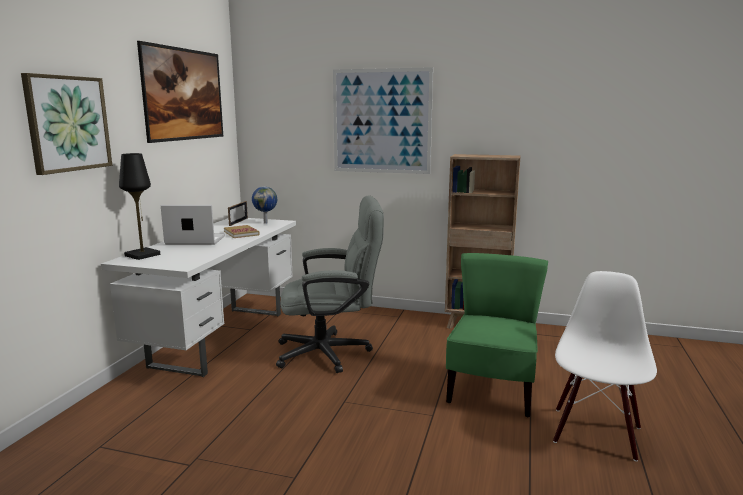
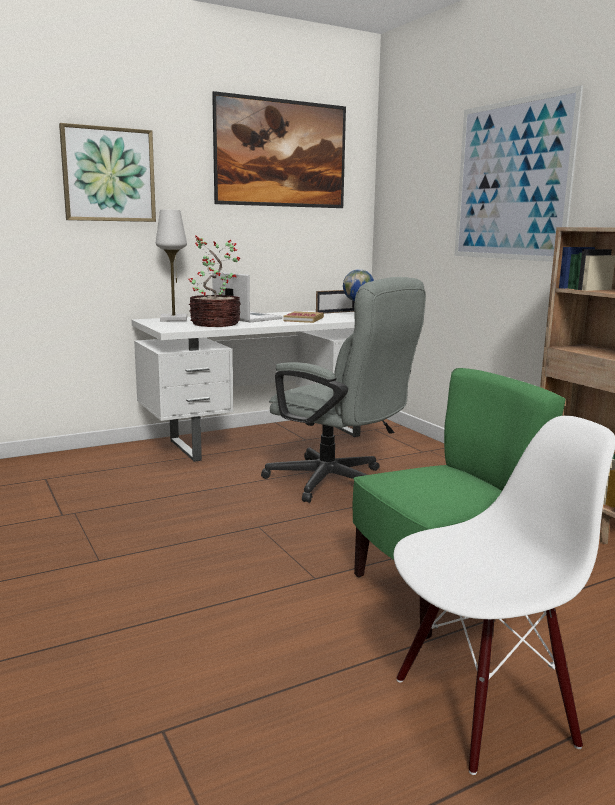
camera: 45 degrees right, 0 degrees up
(142, 255) = (174, 319): black table lamp -> white table lamp
(195, 252) = (214, 324): none -> potted plant

